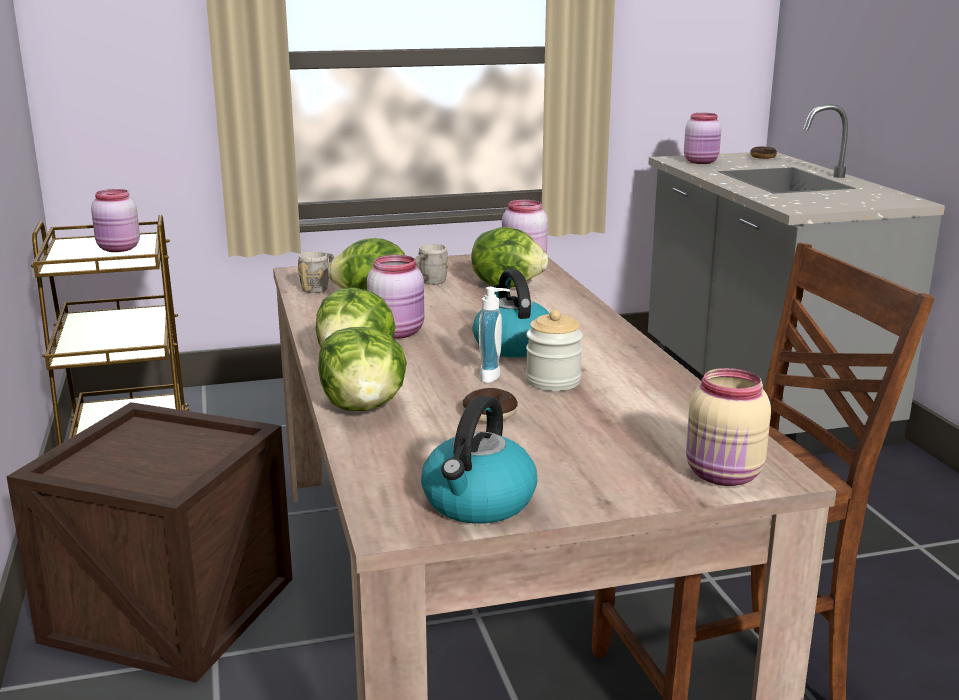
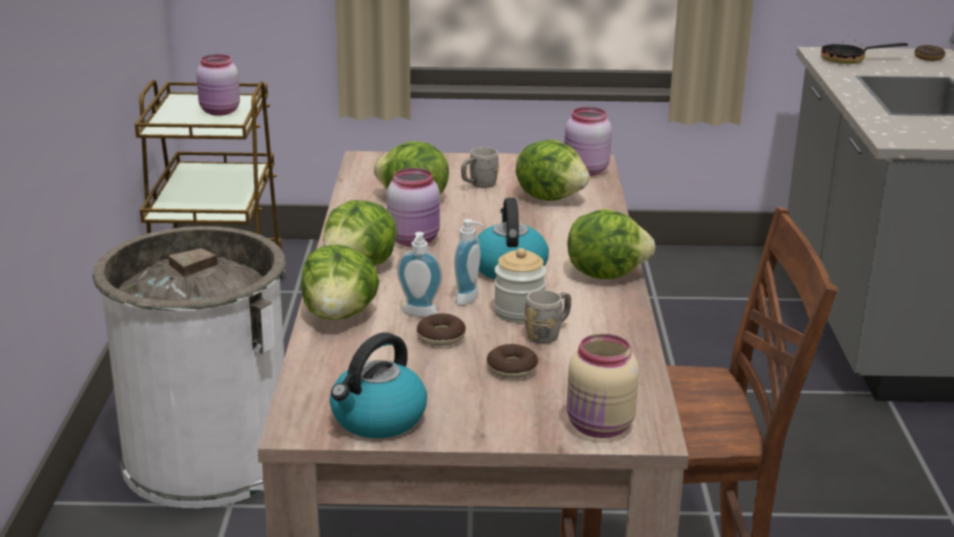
camera: 15 degrees right, 5 degrees up
(170, 609) = (207, 458): crate -> white trash can
(319, 288) = (373, 179): grey mug -> grey mug (548, 334)
(450, 396) = (418, 314): none -> soap dispenser
(587, 434) = (512, 369): none -> donut
(611, 340) = (605, 273): none -> lettuce
(701, 162) = (850, 60): pink jar -> frying pan

